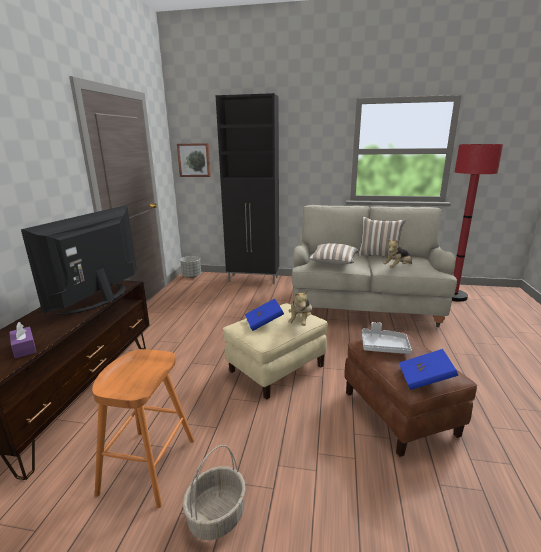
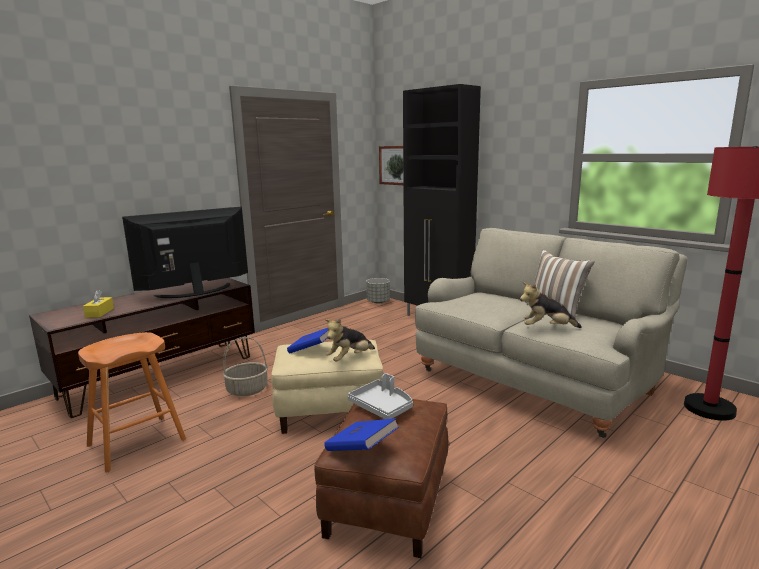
camera: 35 degrees right, 5 degrees down
(24, 348) = (99, 313): purple tissue box -> yellow tissue box
(216, 516) = (127, 497): basket -> basket (247, 390)
(333, 263) = (471, 306): pillow -> none

